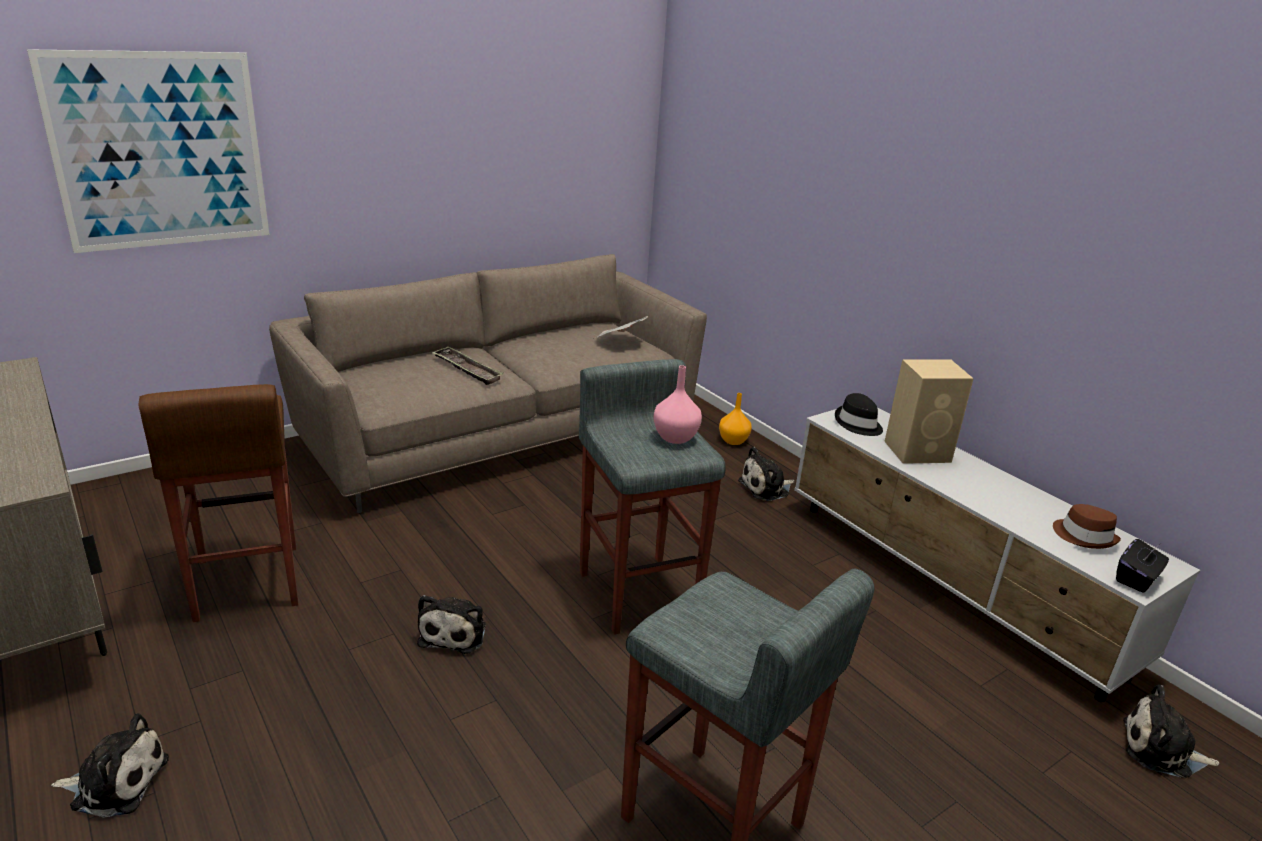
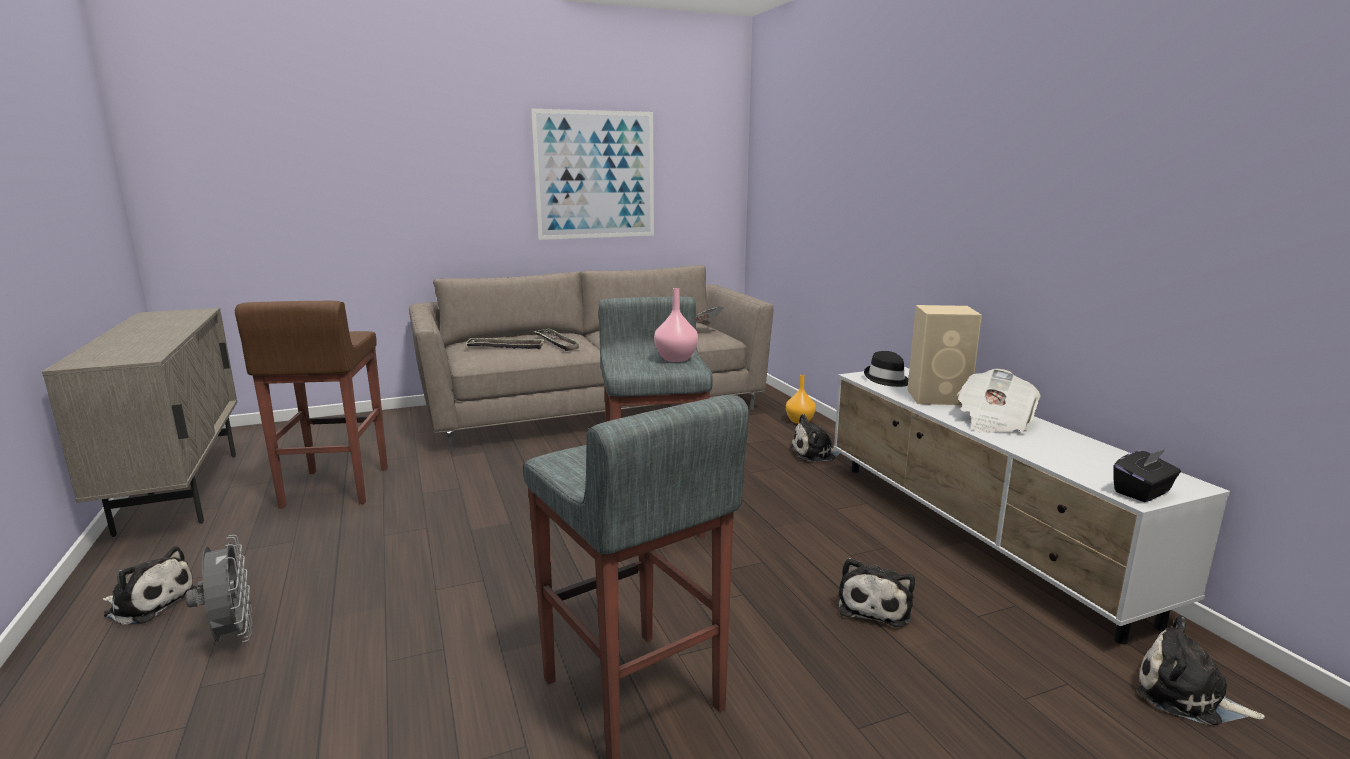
camera: 15 degrees right, 10 degrees down
(160, 151) = (333, 167): picture -> picture (595, 175)
(252, 814) = (232, 636): none -> grey fan
(409, 380) = (505, 347): none -> tray
(454, 632) = (477, 531): plush toy -> plush toy (875, 605)
(981, 487) = (993, 422): none -> newspaper
(1084, 536) = (1094, 459): brown hat -> none

